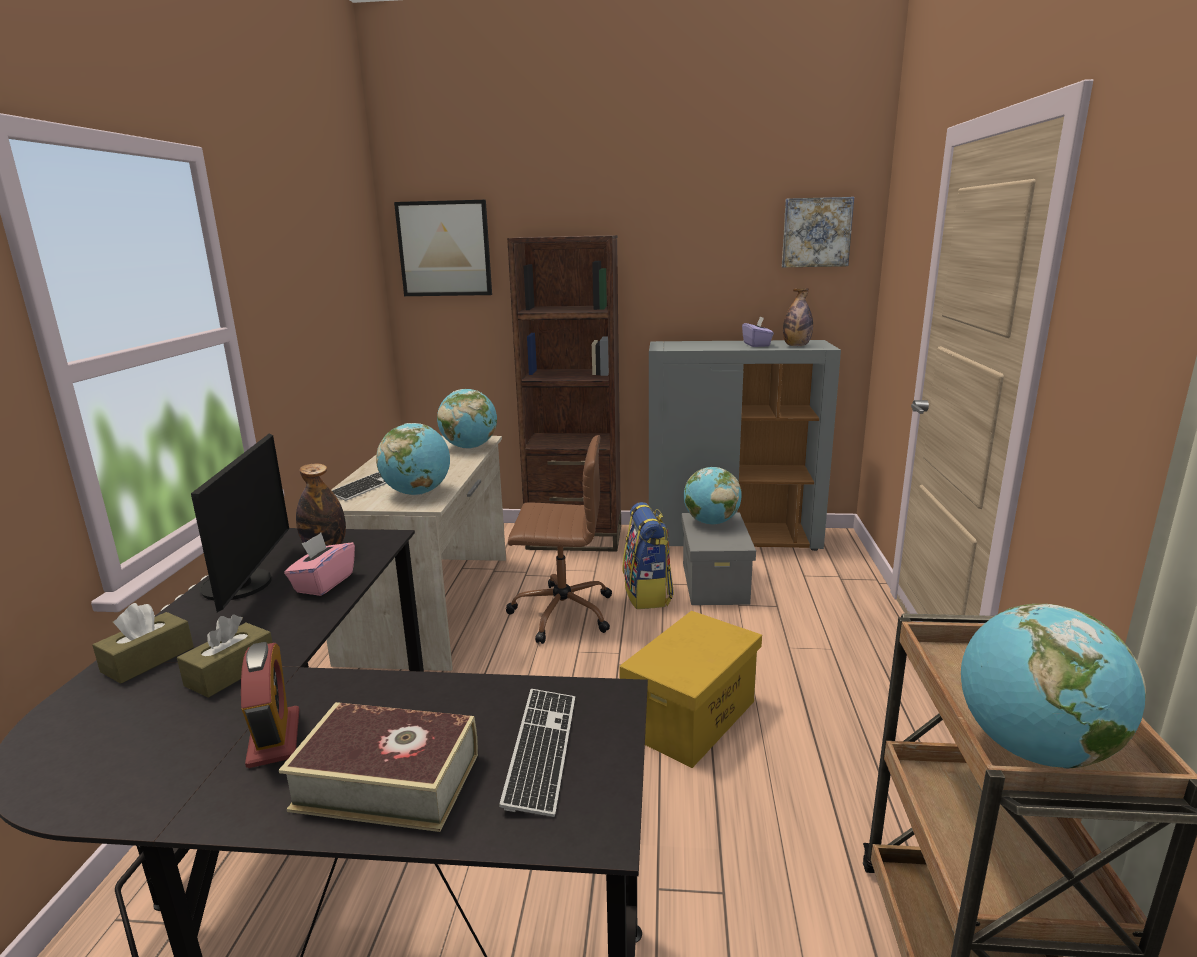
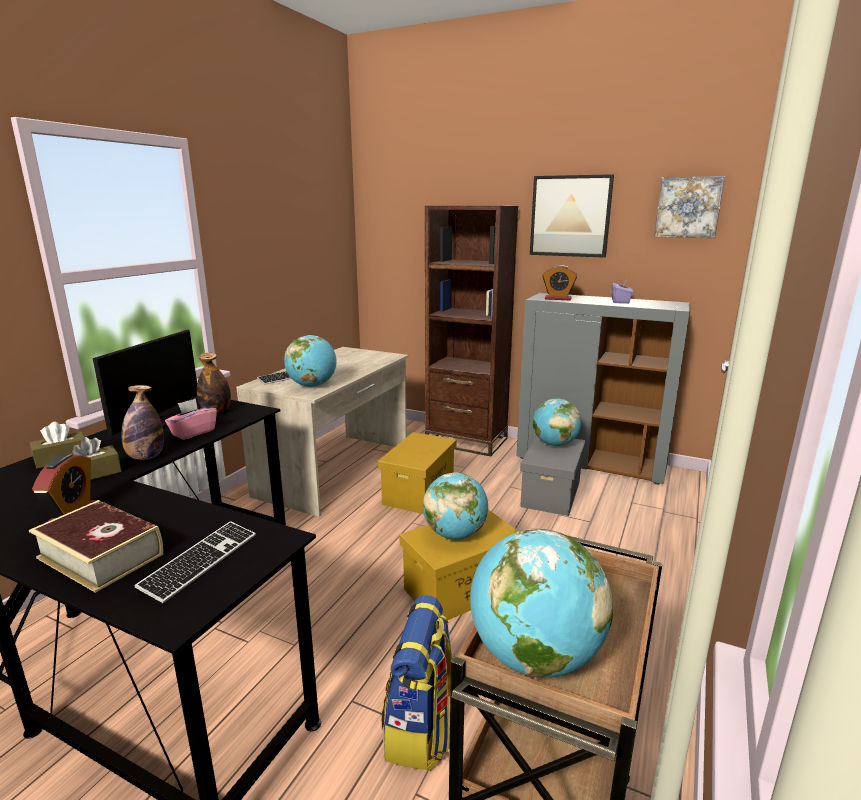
camera: 20 degrees right, 0 degrees up
(444, 249) = (395, 213): picture -> picture (570, 216)
(469, 447) = (378, 360): globe -> globe (455, 534)
(561, 612) = (419, 492): brown office chair -> yellow storage box
(648, 594) = (492, 492): backpack -> backpack (421, 729)
(684, 347) = (558, 299): none -> alarm clock
(796, 346) = (653, 305): bottle -> bottle (146, 457)

